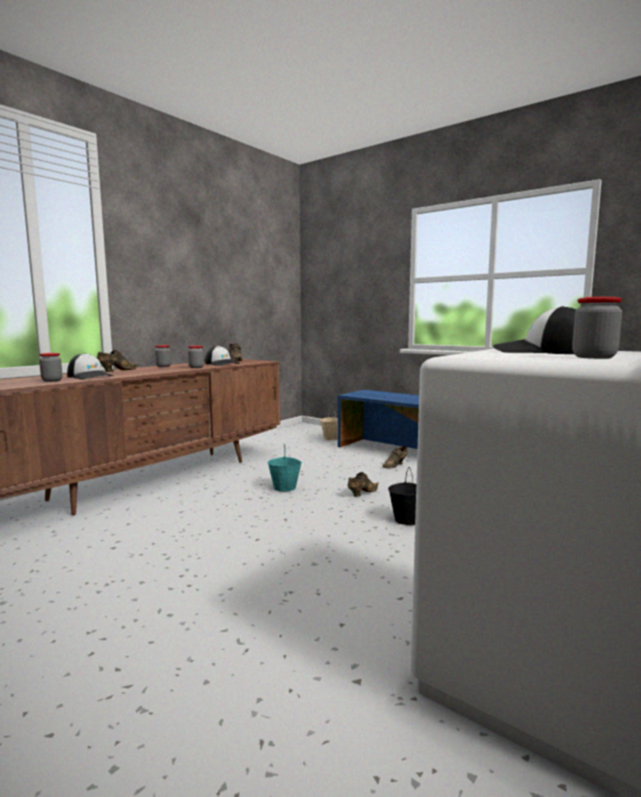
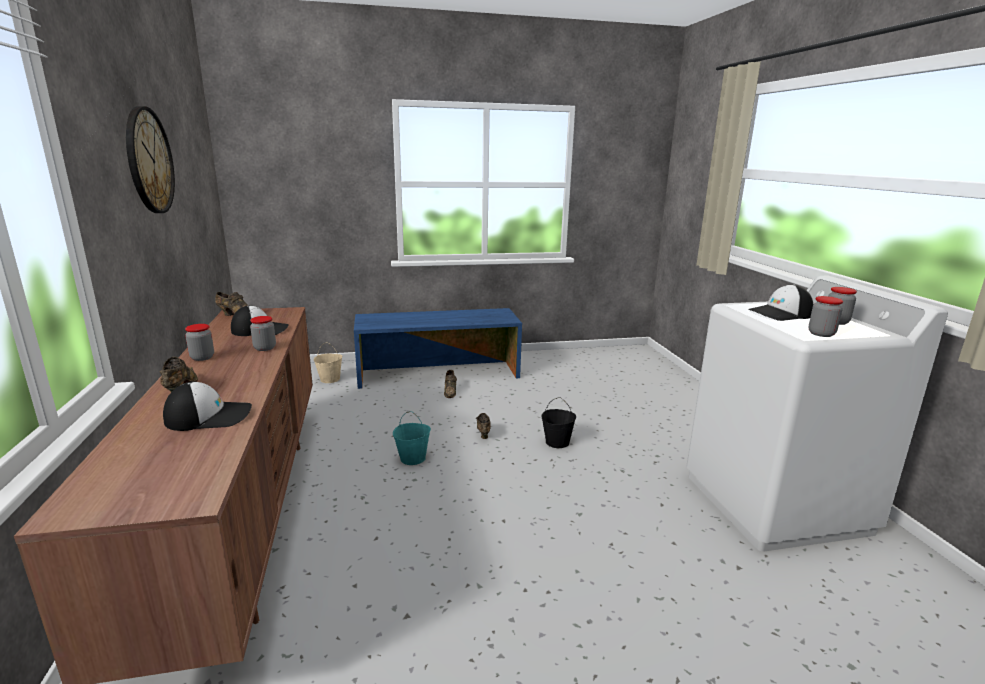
camera: 50 degrees left, 10 degrees up
(52, 380) = (198, 447): jar -> jar (821, 334)
(202, 257) = (149, 161): none -> wall clock

